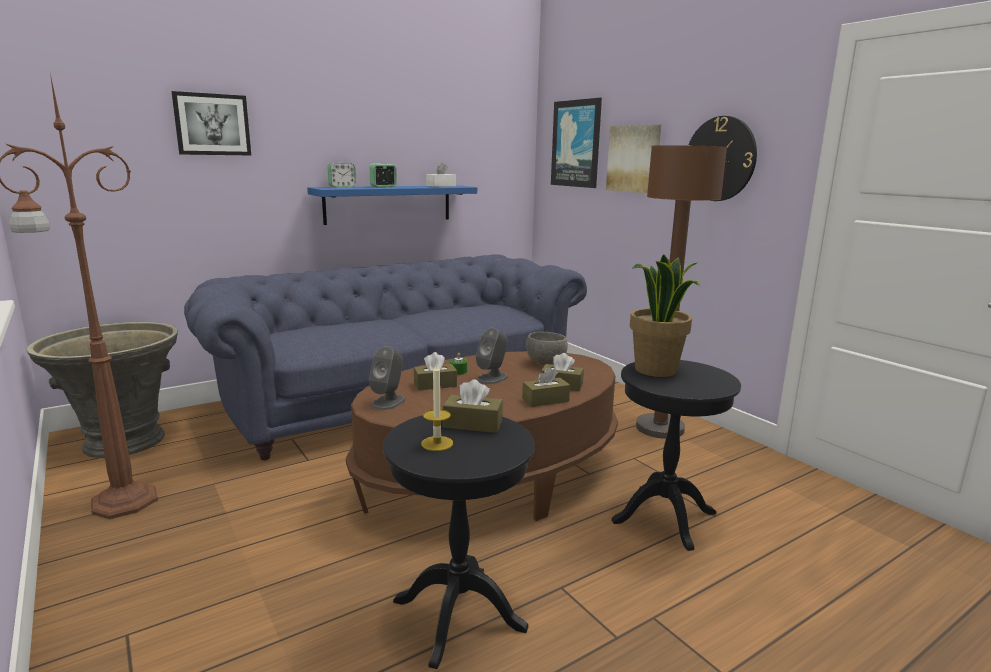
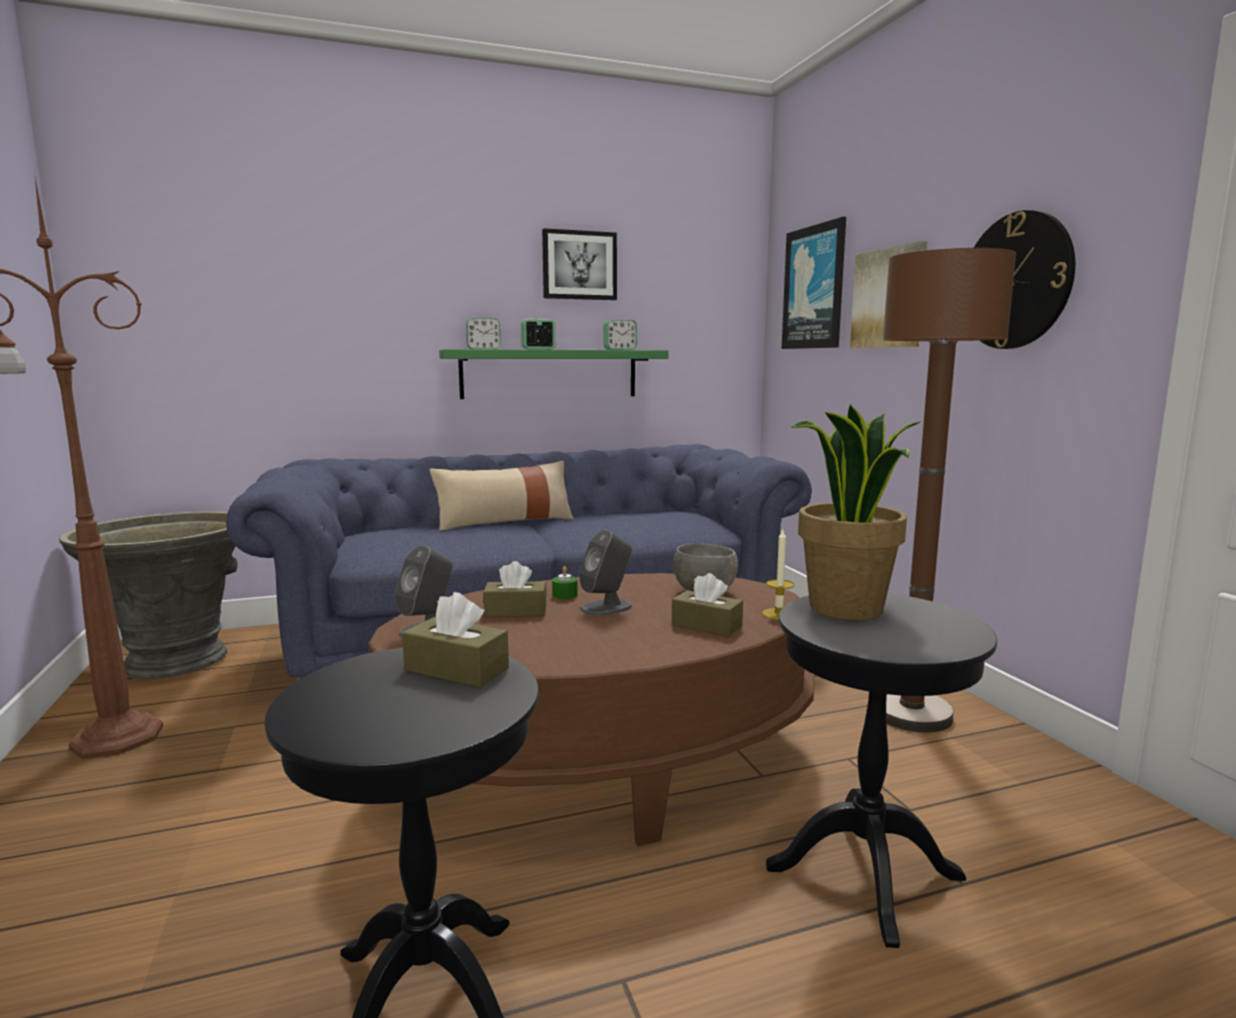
camera: 15 degrees right, 5 degrees down
(212, 124) = (319, 270): picture -> picture (579, 265)
(377, 319) = (505, 522): none -> beige pillow
(388, 204) = (550, 374): blue shelf -> green shelf
(437, 443) = (366, 695): candle -> candle (778, 614)
(441, 186) = (620, 349): white tissue box -> alarm clock
(545, 400) = (663, 646): brown tissue box -> none

